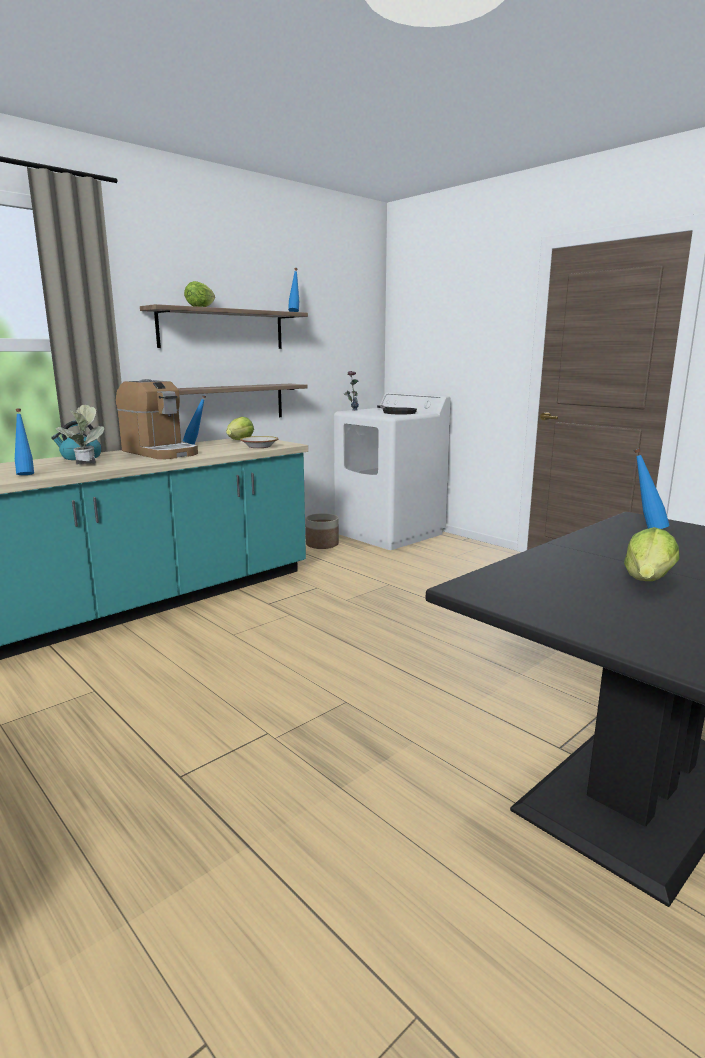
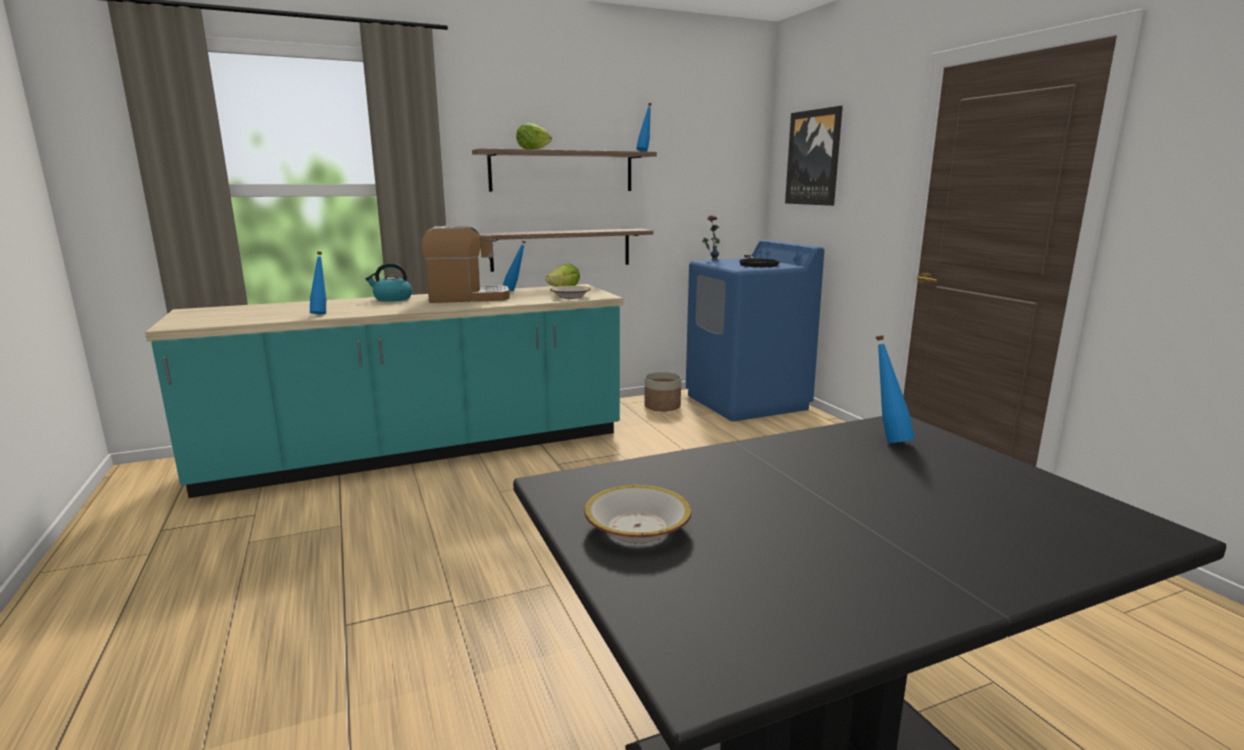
camera: 20 degrees right, 0 degrees up
(84, 466) = (381, 308): potted plant -> none
(160, 452) = (467, 298): coffee machine -> coffee machine turned 75 degrees counterclockwise
(390, 533) = (747, 402): white washing machine -> blue washing machine
(433, 320) = (814, 158): none -> picture
(577, 607) = (637, 528): none -> bowl
(648, 580) = (778, 508): lettuce -> none

